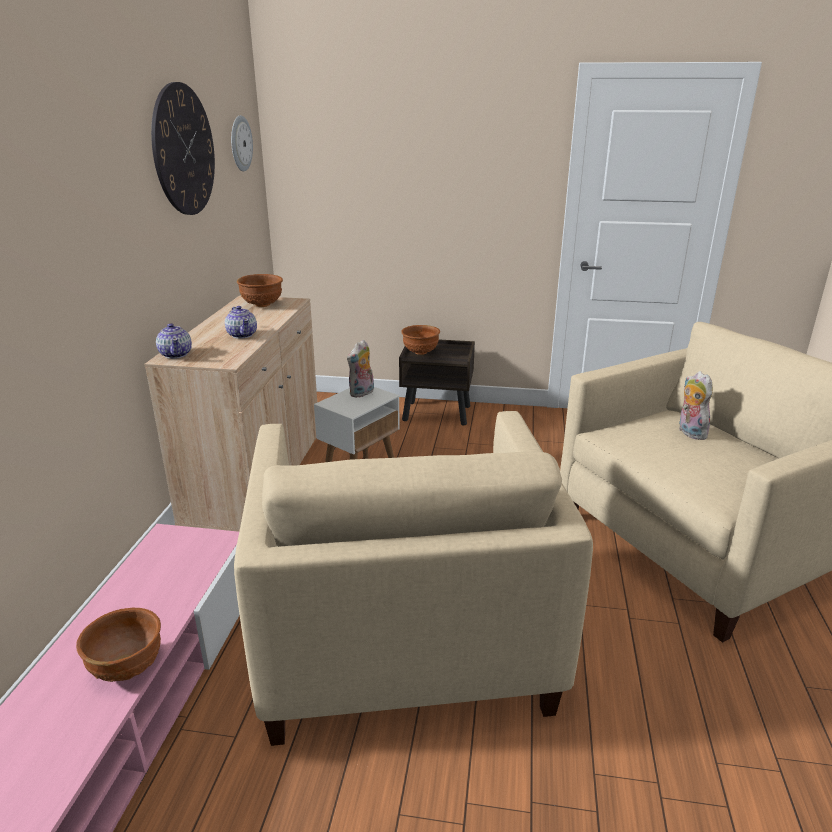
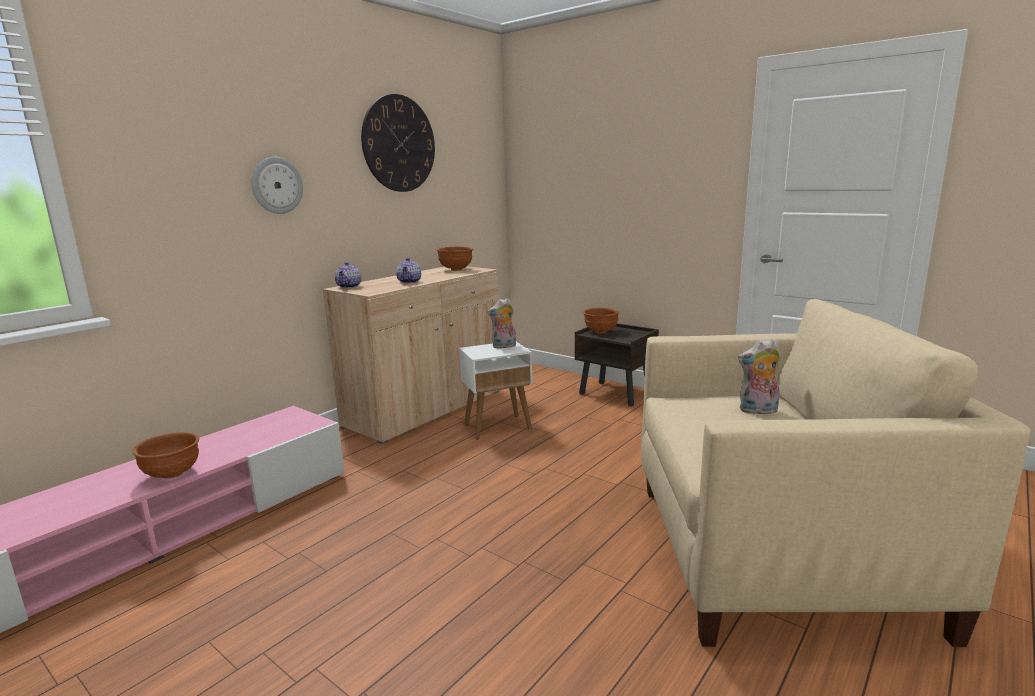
camera: 30 degrees right, 10 degrees down
(240, 143) = (473, 149): wall clock -> wall clock (277, 185)
(403, 639) = (404, 539): beige armchair -> none
(689, 432) = (758, 411): plush toy -> plush toy turned 105 degrees counterclockwise

